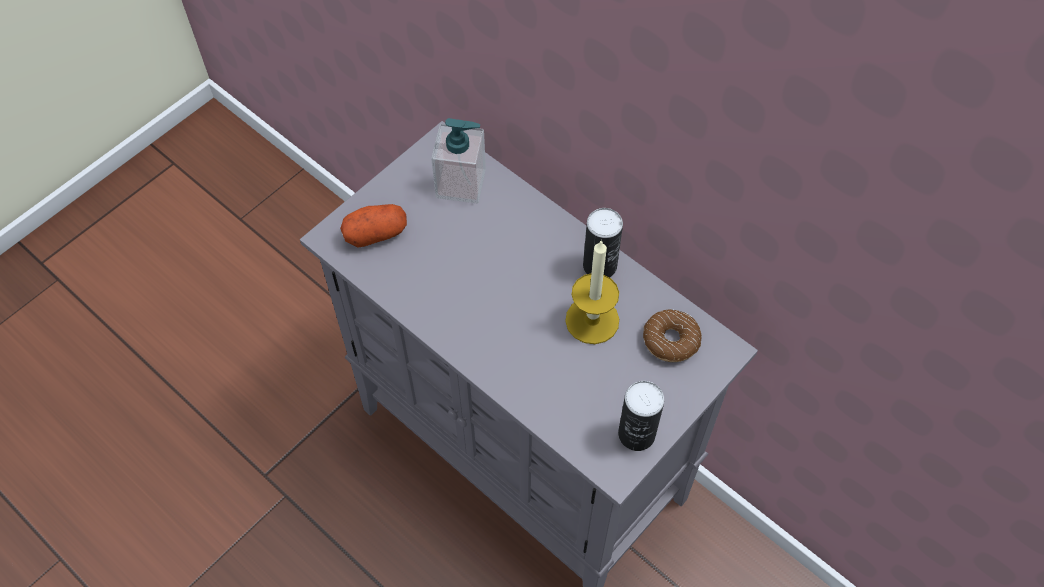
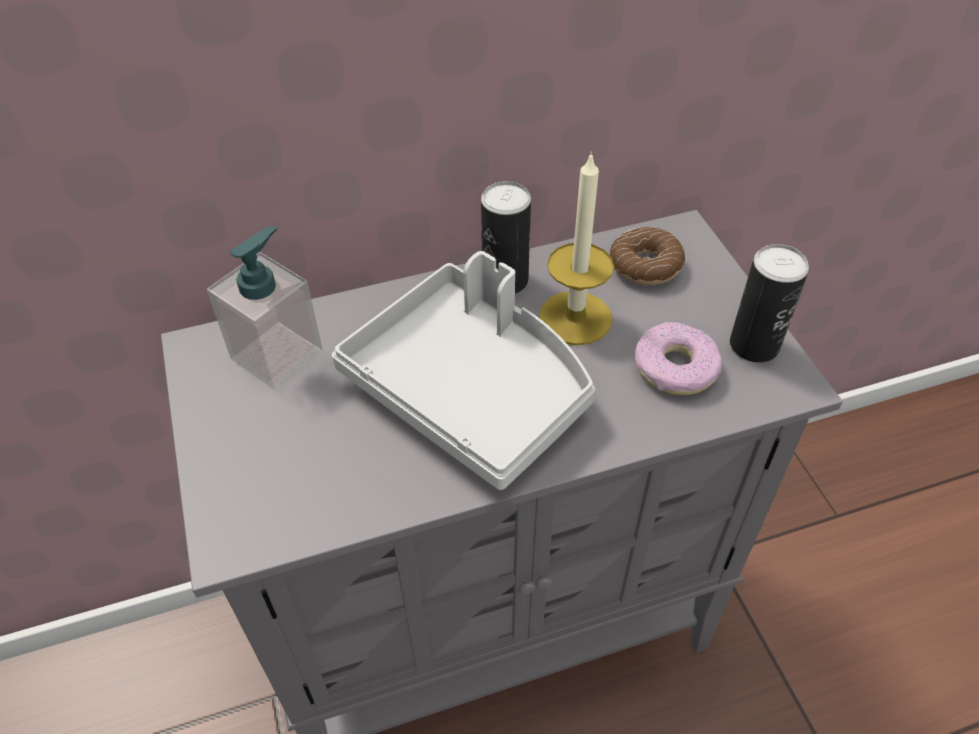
camera: 60 degrees left, 10 degrees down
(376, 233) = (271, 483): potato -> none
(497, 292) = (471, 389): none -> grey tray
(584, 394) = (674, 368): none -> donut

